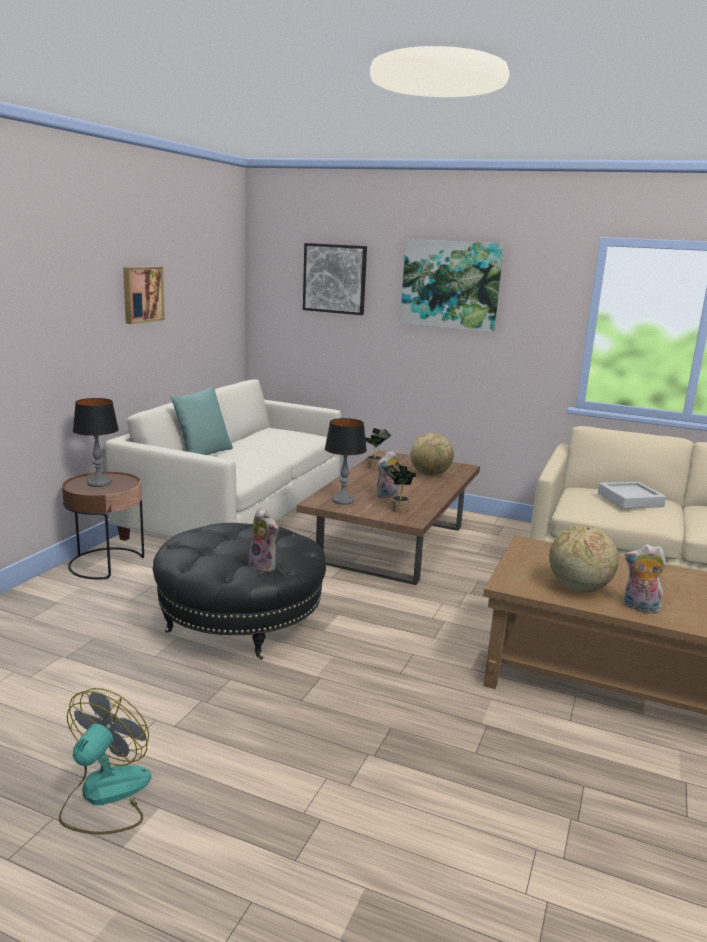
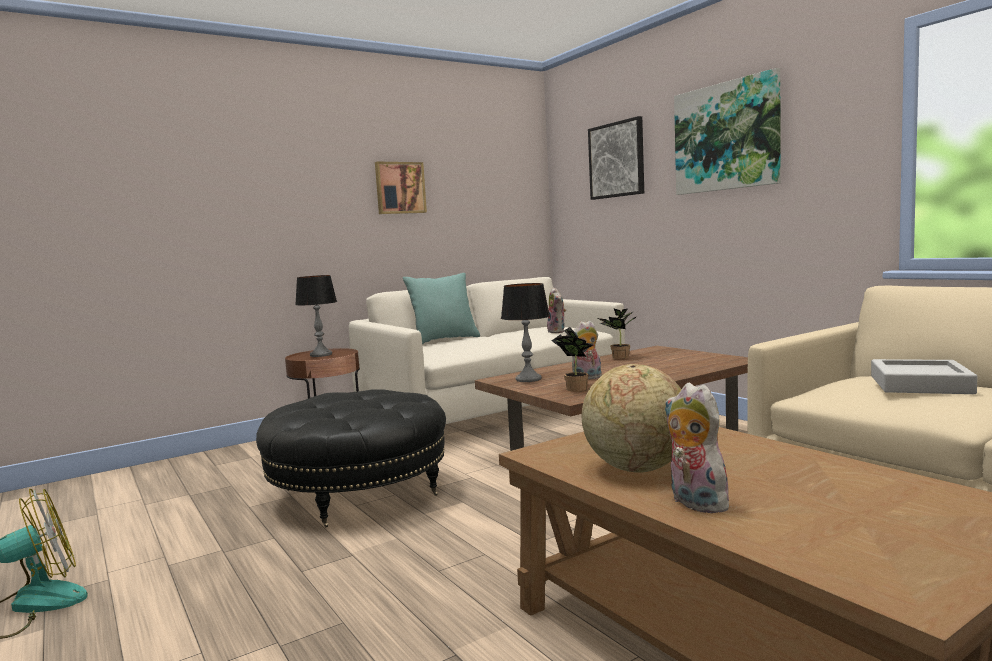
camera: 35 degrees right, 10 degrees down
(265, 566) = (338, 420): plush toy -> plush toy (558, 331)
(430, 474) = (678, 364): globe -> none

